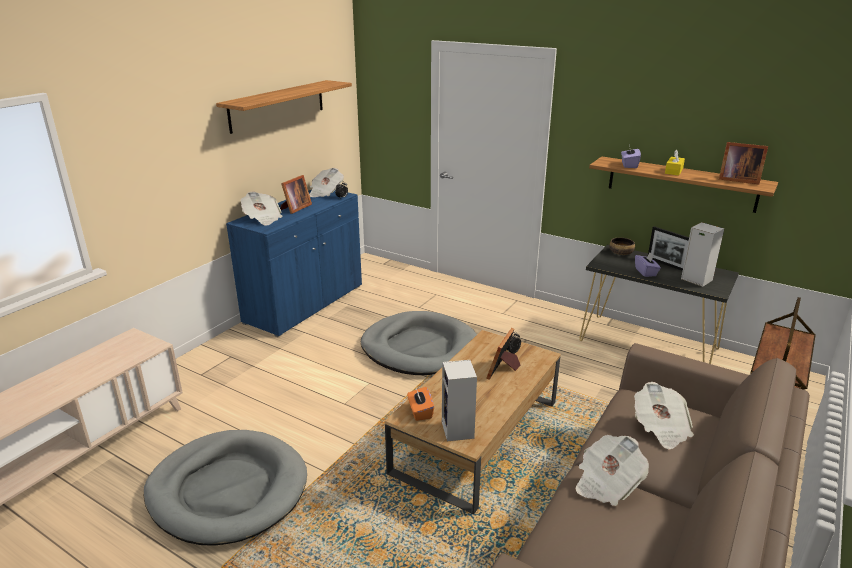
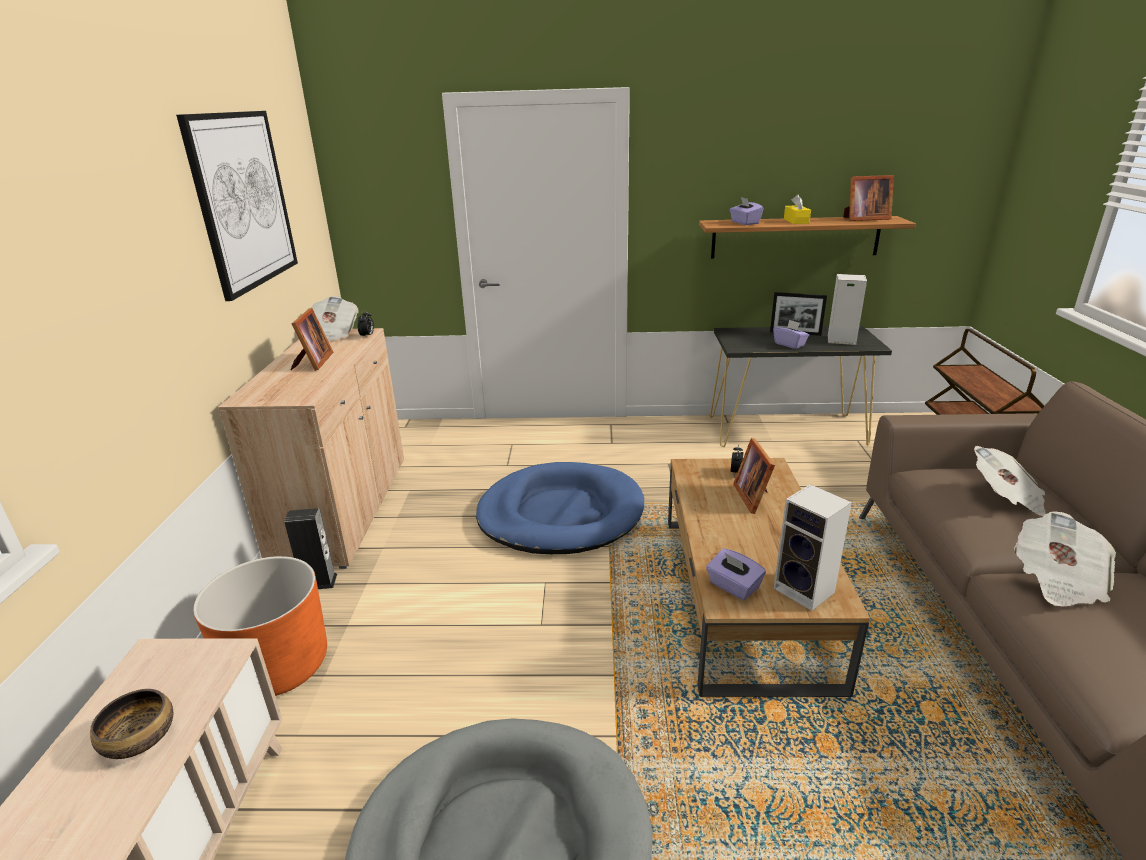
camera: 30 degrees left, 0 degrees up
(209, 372) = (278, 666): none -> orange planter
(259, 339) = (318, 582): none -> speaker
(262, 218) = (277, 386): newspaper -> none
(277, 105) = (243, 201): shelf -> picture
(305, 304) = (344, 509): blue cabinet -> beige cabinet
(419, 348) = (560, 514): grey dog bed -> blue dog bed
(420, 412) = (733, 586): orange tissue box -> purple tissue box
(621, 253) = (739, 332): bowl -> bowl (139, 739)

